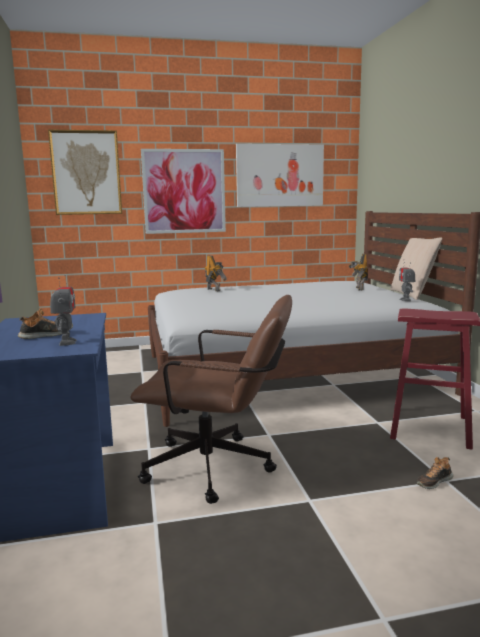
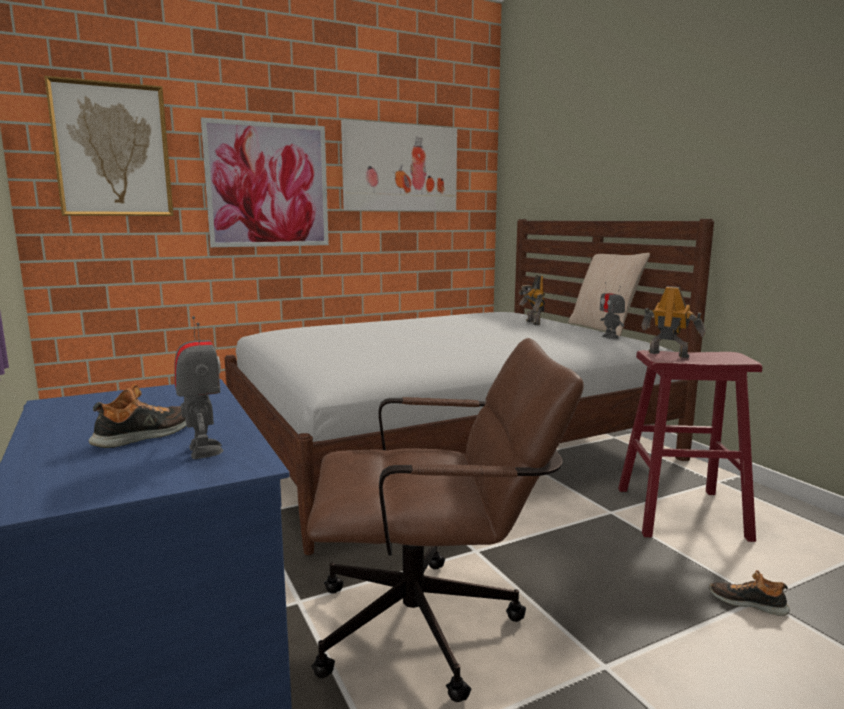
camera: 15 degrees left, 0 degrees up
(214, 290) = (333, 329): toy robot -> toy robot (668, 354)
(433, 481) = (747, 603): shoe -> shoe turned 75 degrees clockwise

